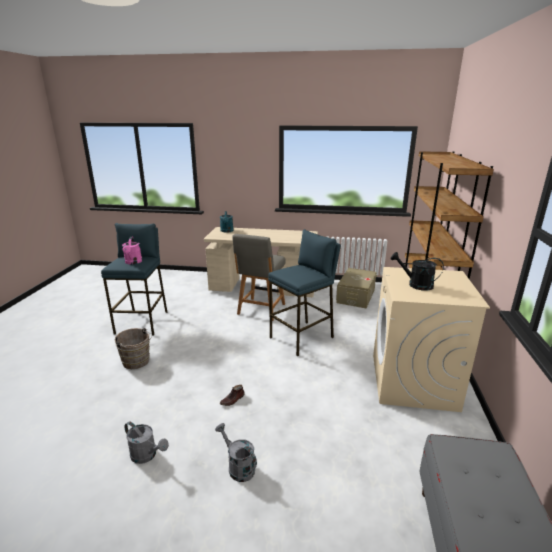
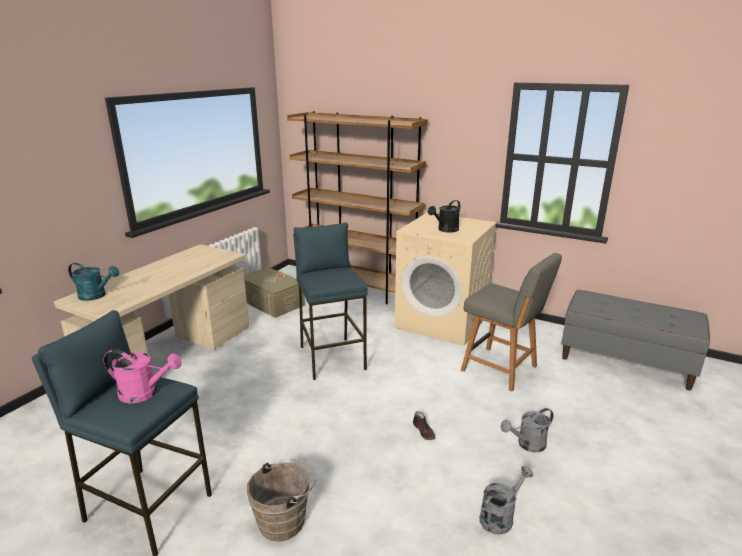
camera: 70 degrees left, 0 degrees up
(260, 310) = (237, 372): grey chair -> grey chair (501, 369)

